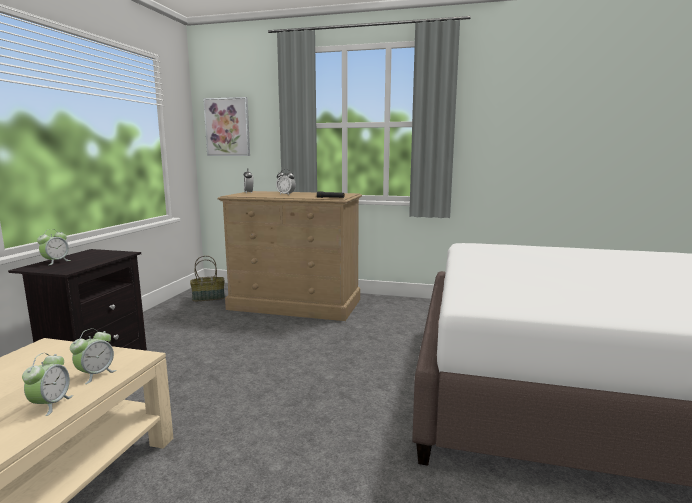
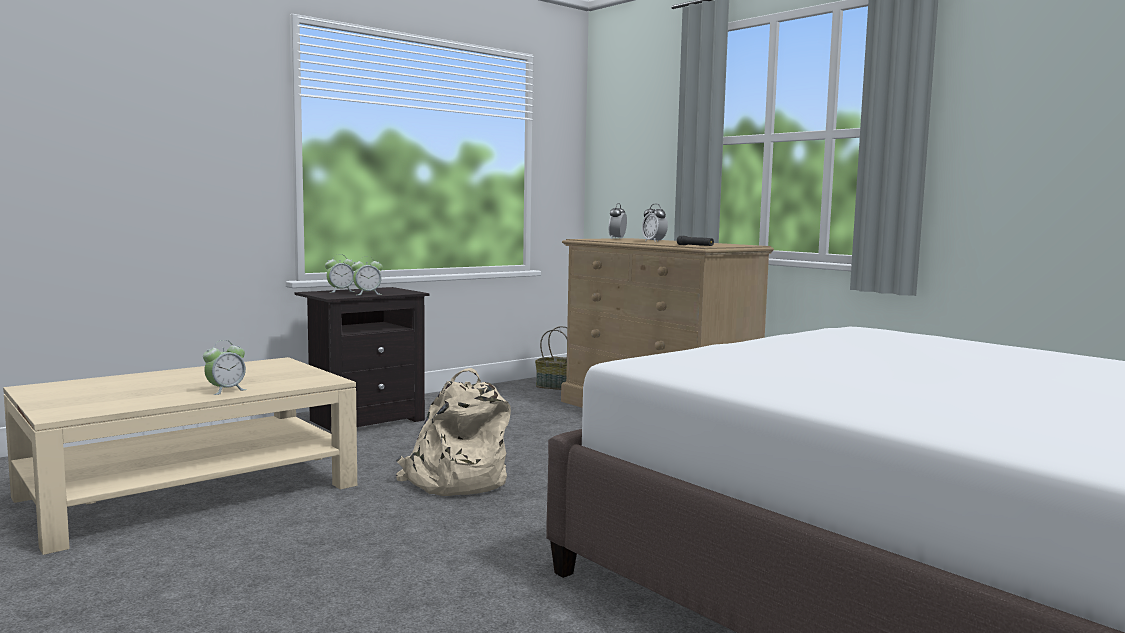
camera: 35 degrees right, 5 degrees down
(96, 375) = (281, 383): alarm clock -> alarm clock (367, 294)
(227, 127) = (622, 147): picture -> none
(246, 405) = (455, 482): none -> beige backpack

